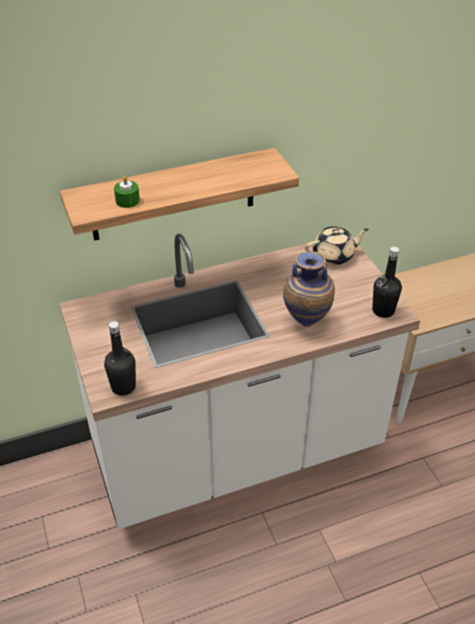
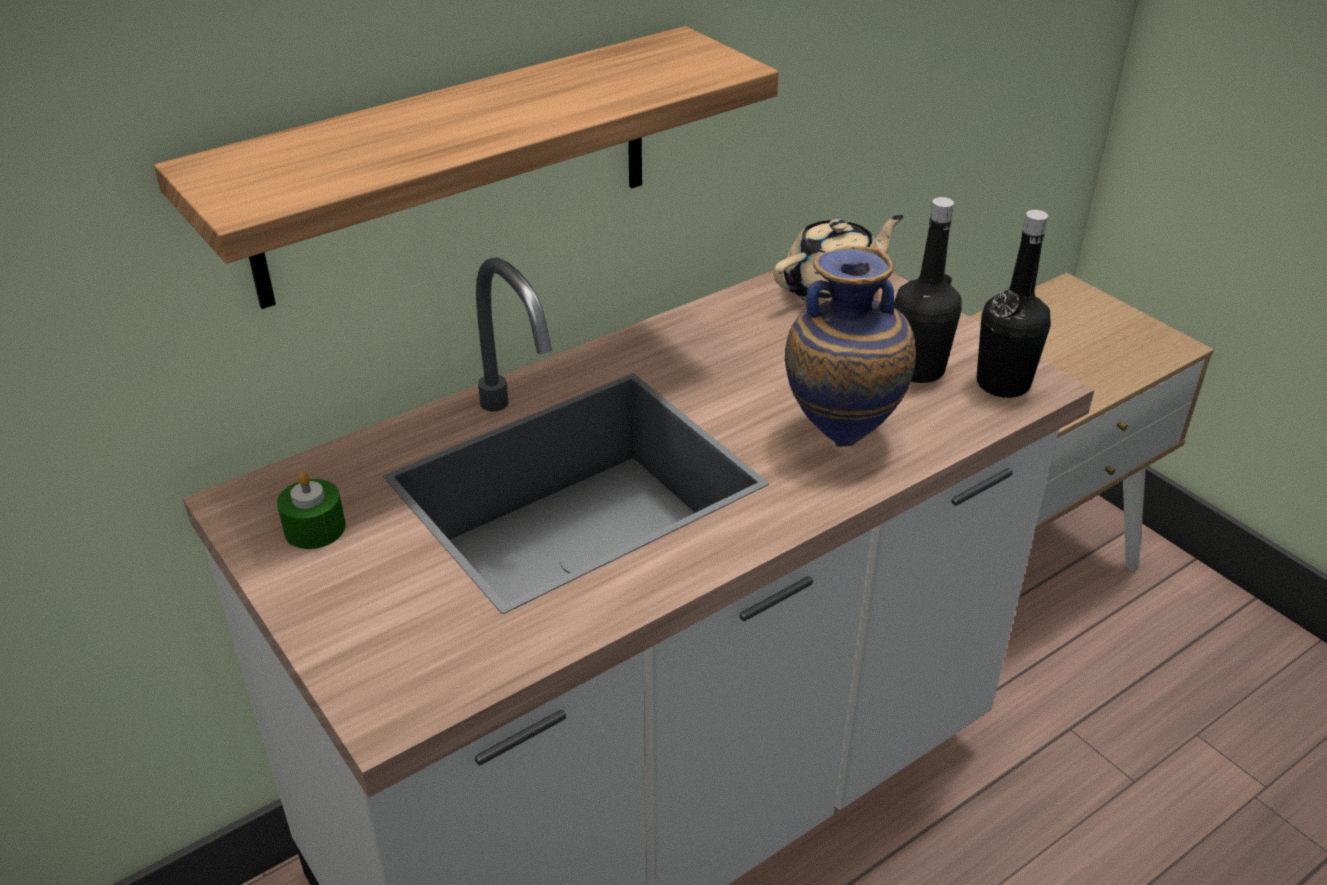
camera: 15 degrees left, 5 degrees down
(123, 387) = (431, 681): black bottle -> black bottle (918, 369)
(127, 200) = (359, 162): green candle -> green candle (315, 528)

